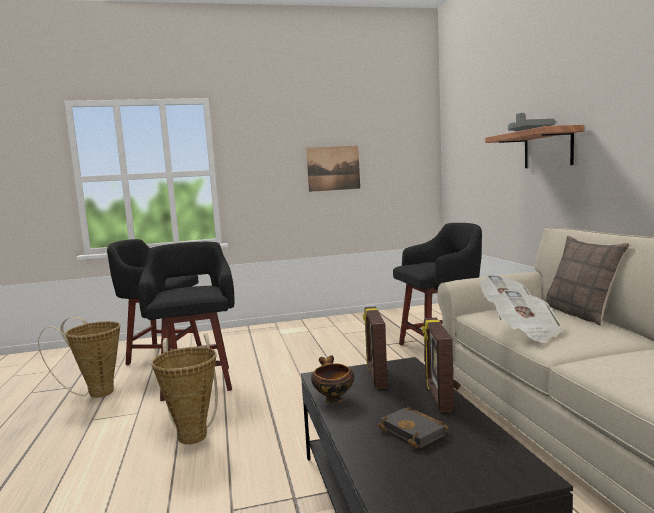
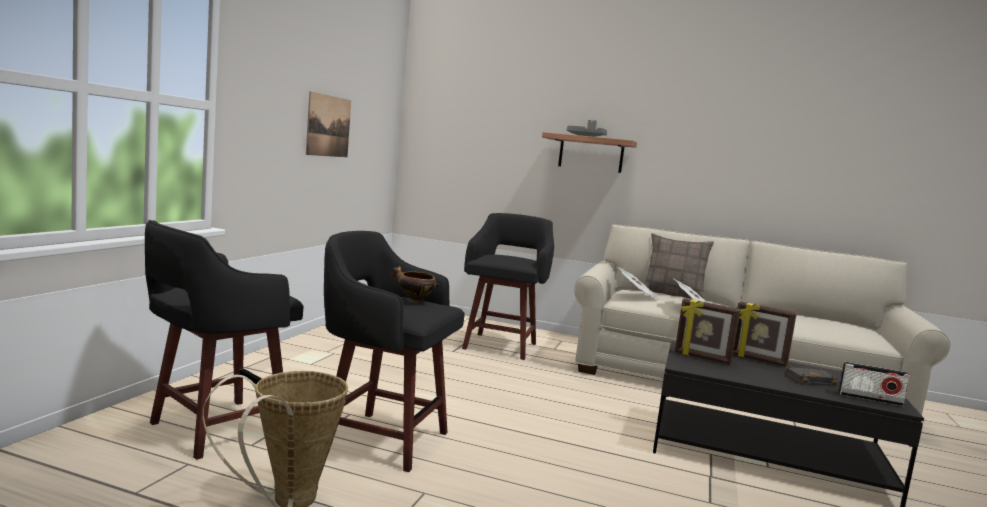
camera: 60 degrees left, 0 degrees up
(193, 433) = (537, 479): basket -> none
(333, 399) = (736, 377): bowl -> bowl (414, 301)
(399, 478) = (870, 399): none -> radio

